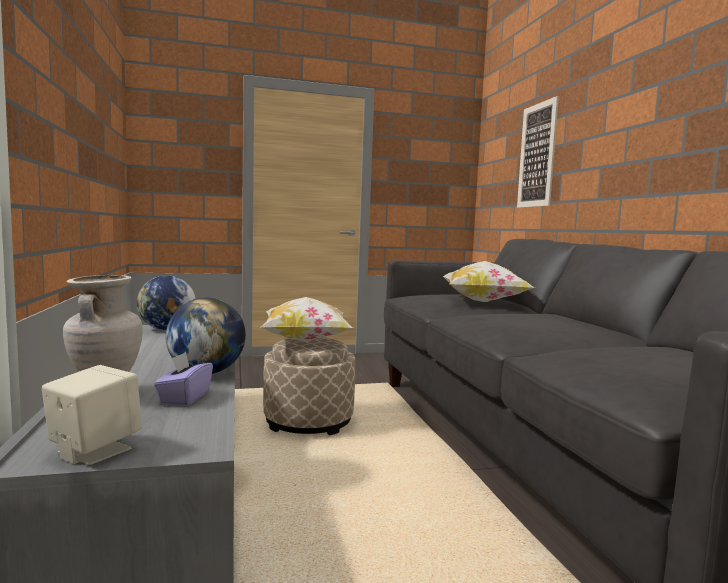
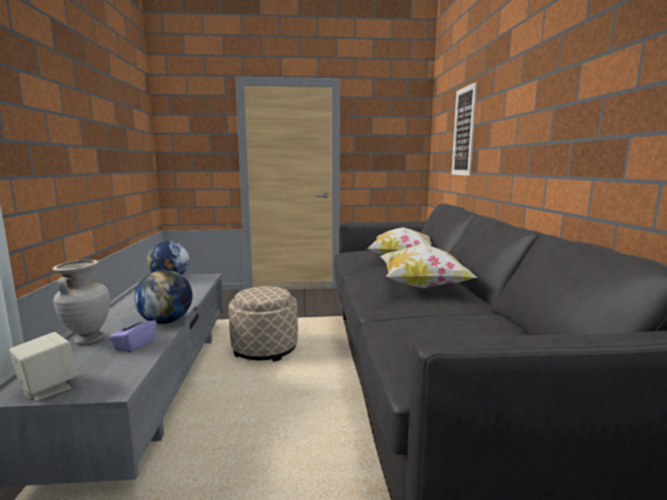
camera: 10 degrees right, 5 degrees up
(305, 341) = (260, 290): pillow -> pillow (422, 286)

